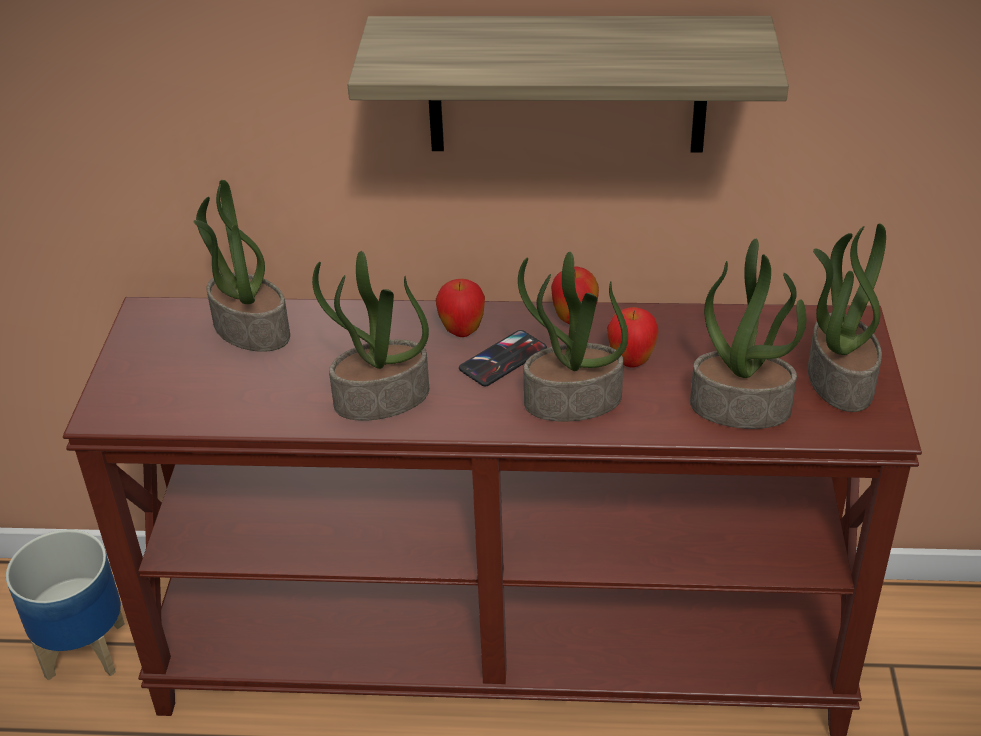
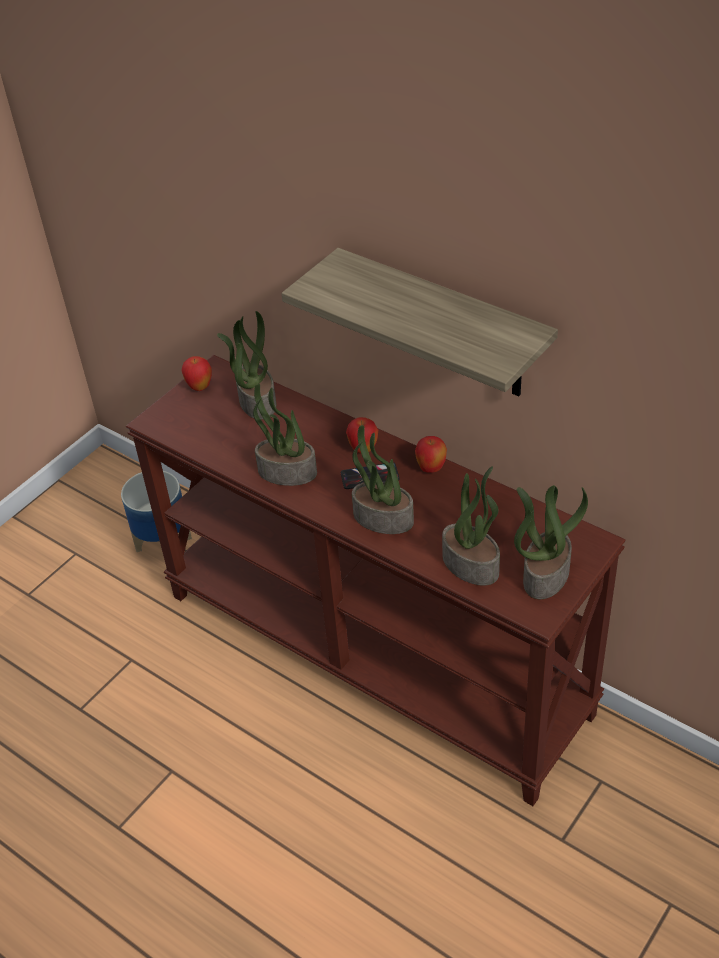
camera: 35 degrees right, 5 degrees up
(631, 361) = (437, 509): apple -> apple (199, 387)

